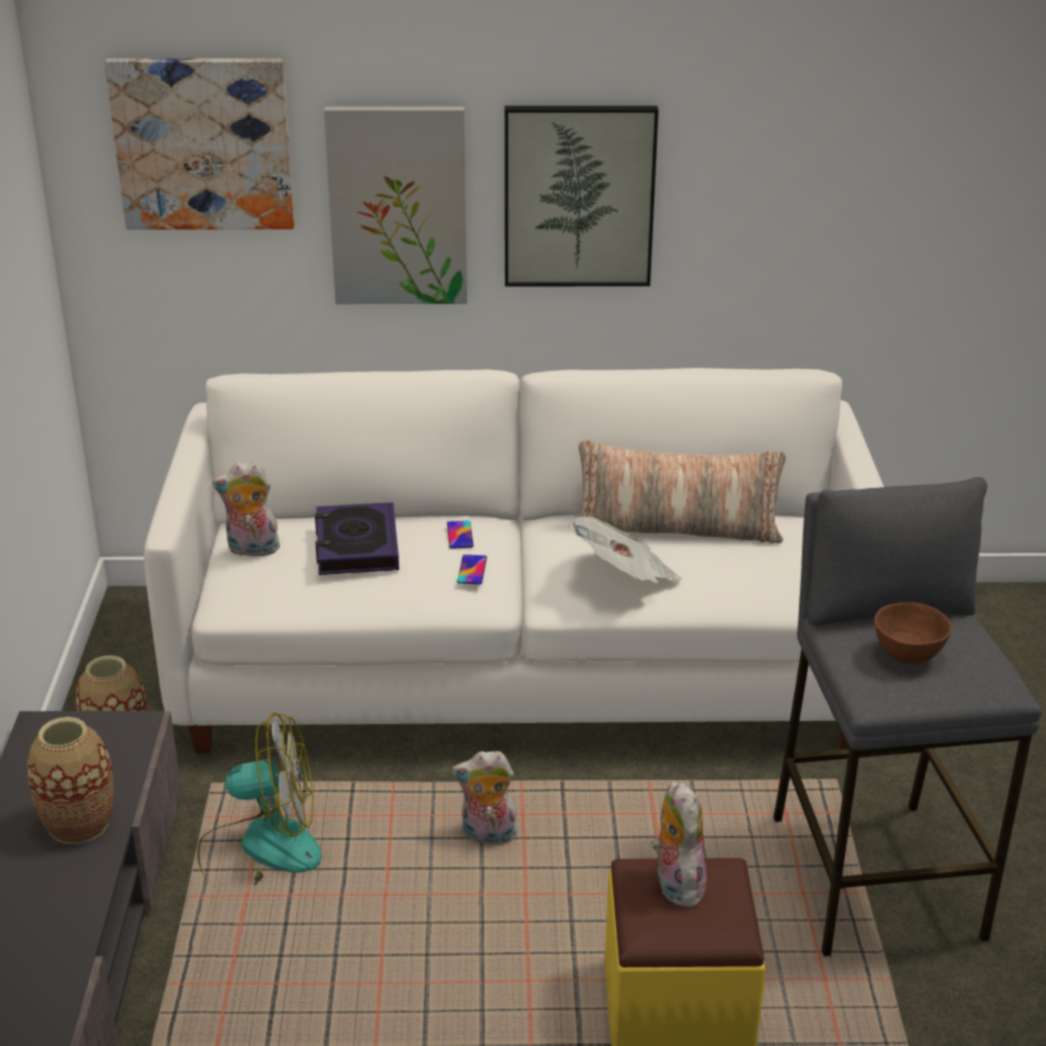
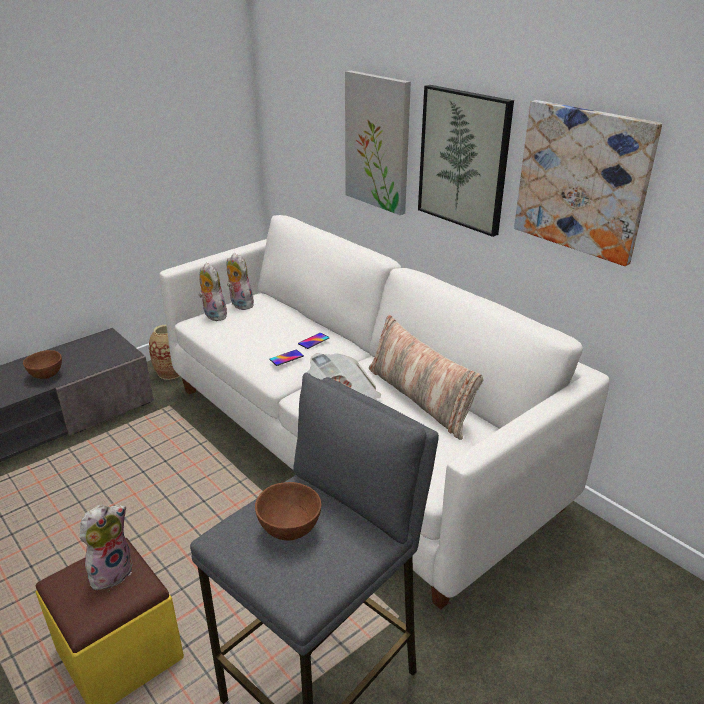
camera: 50 degrees right, 0 degrees up
(79, 824) = (47, 375): vase -> brown bowl
(203, 143) = (305, 84): picture -> picture (583, 180)
(260, 849) = (137, 441): fan -> none
(356, 546) = (267, 322): book -> none
(487, 836) = (208, 502): plush toy -> plush toy (213, 315)

